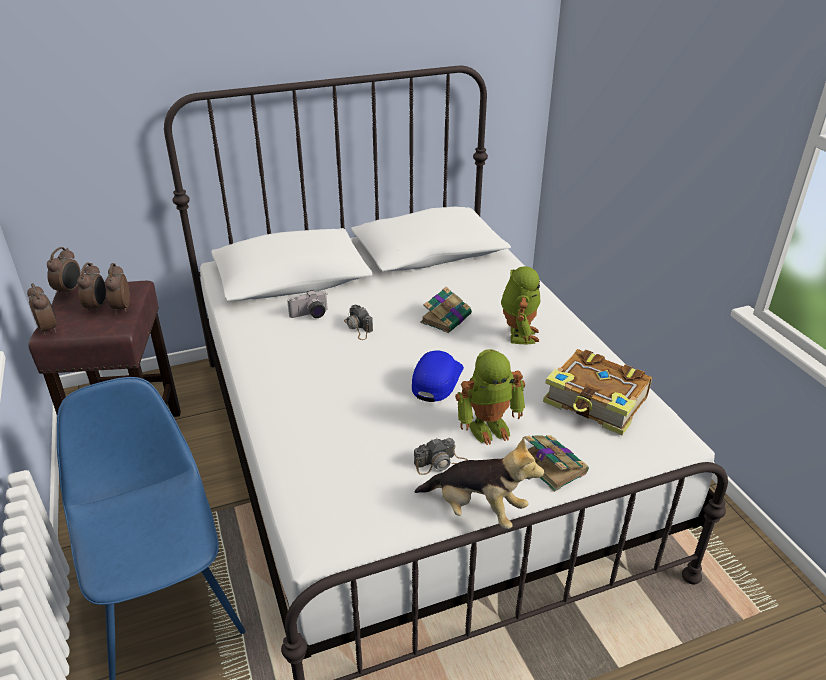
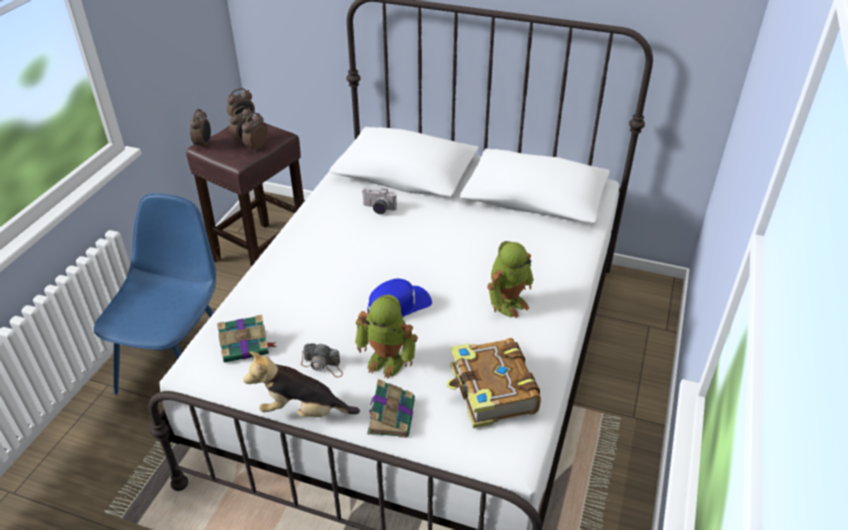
camera: 40 degrees right, 5 degrees up
(358, 327) = (398, 235): camera -> none
(446, 318) = (470, 260): book -> book (246, 346)
(477, 510) = (303, 411): plush toy -> plush toy turned 120 degrees clockwise

